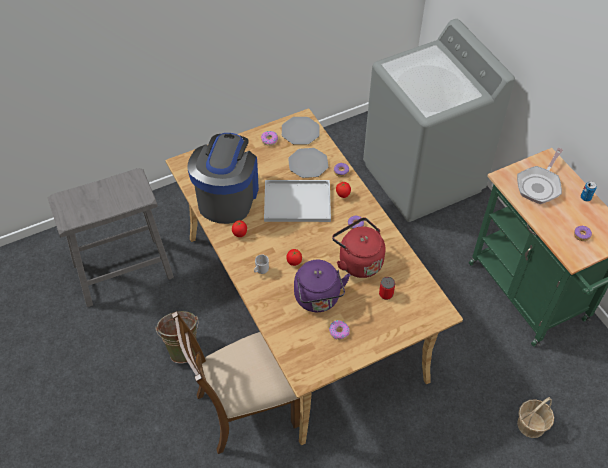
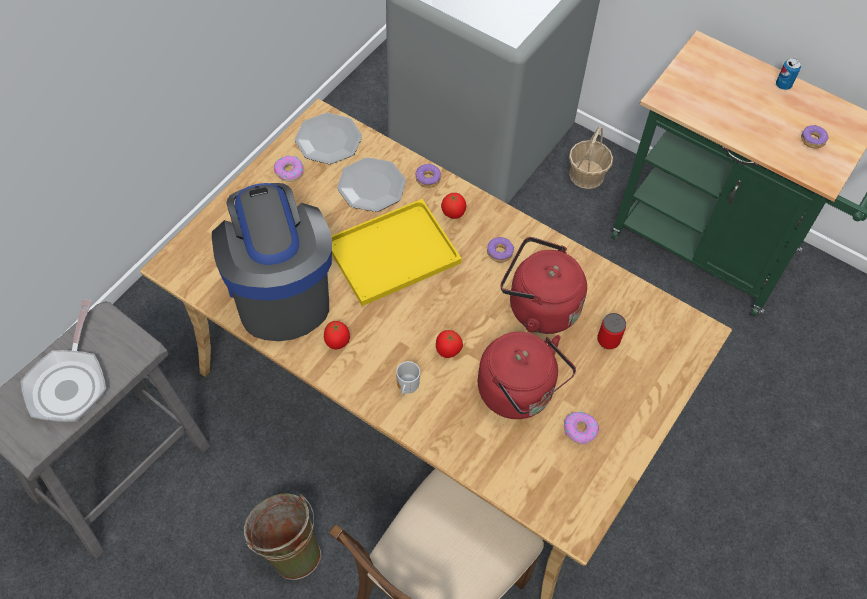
camera: 30 degrees left, 5 degrees up
(296, 202) = (391, 255): white tray -> yellow tray
(318, 299) = (519, 393): purple kettle -> red kettle
(531, 424) = (814, 424): basket -> basket (587, 175)
(539, 185) = (716, 90): frying pan -> frying pan (69, 383)

